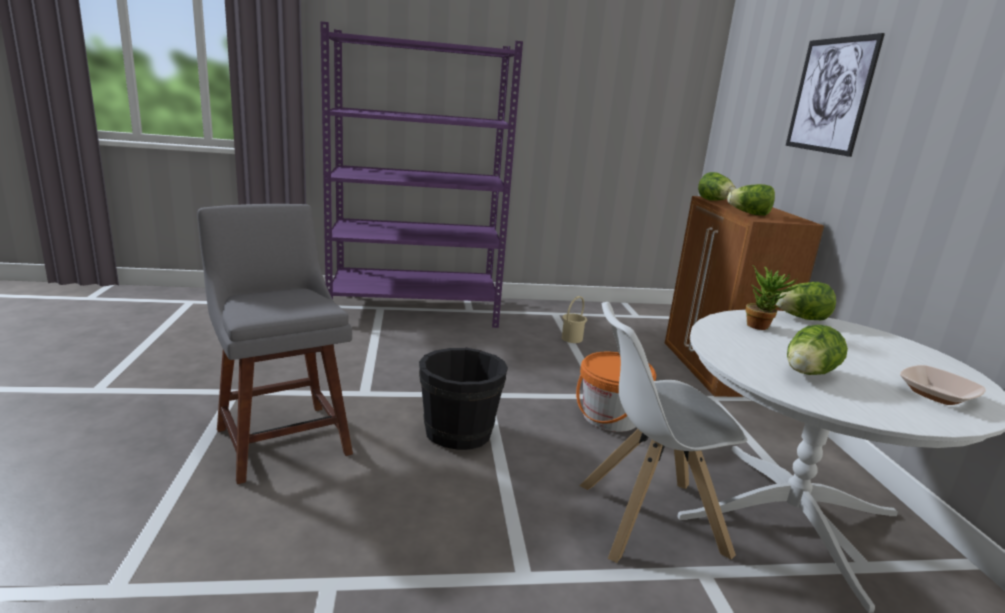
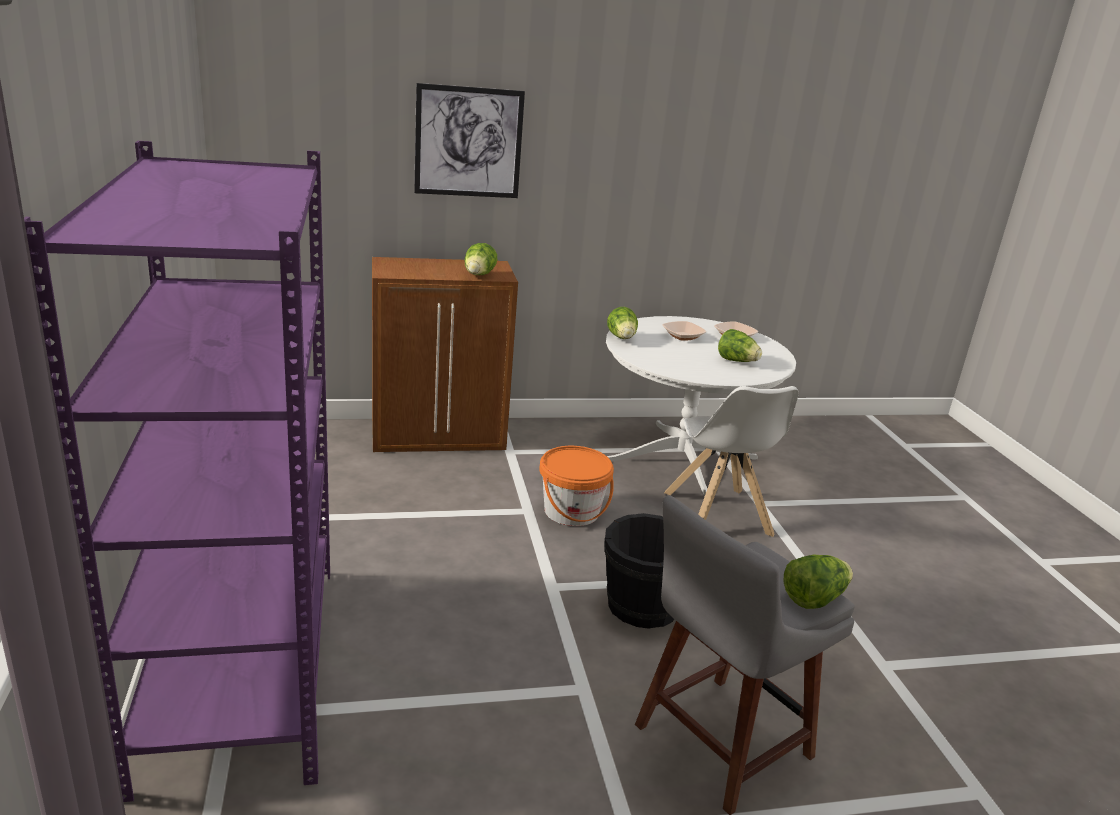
camera: 95 degrees left, 5 degrees up
(571, 338) = (368, 514): beige bucket -> none
(714, 201) = (406, 274): lettuce -> lettuce (814, 599)
(761, 326) = (654, 355): potted plant -> none
(869, 354) = (682, 336): none -> bowl

